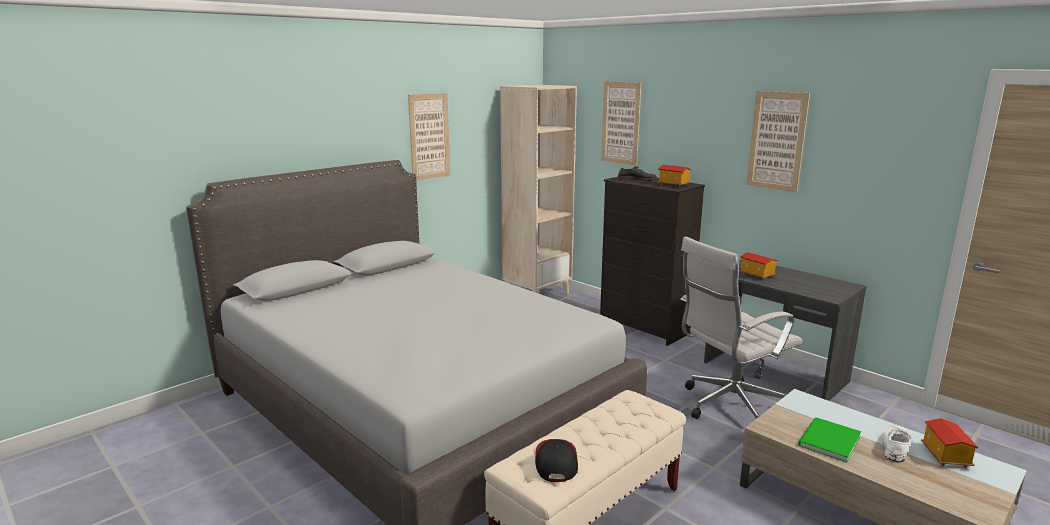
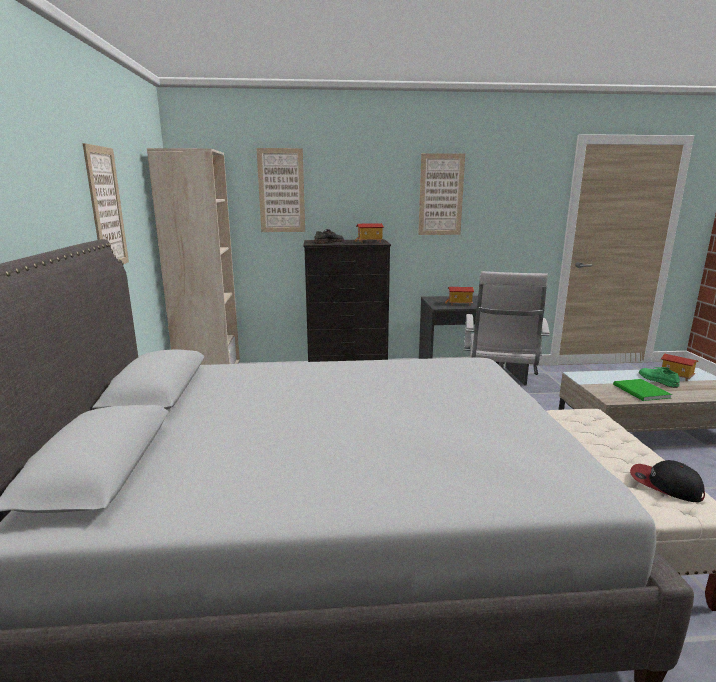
camera: 50 degrees left, 0 degrees up
(895, 446) = (657, 380): white shoe -> green shoe

